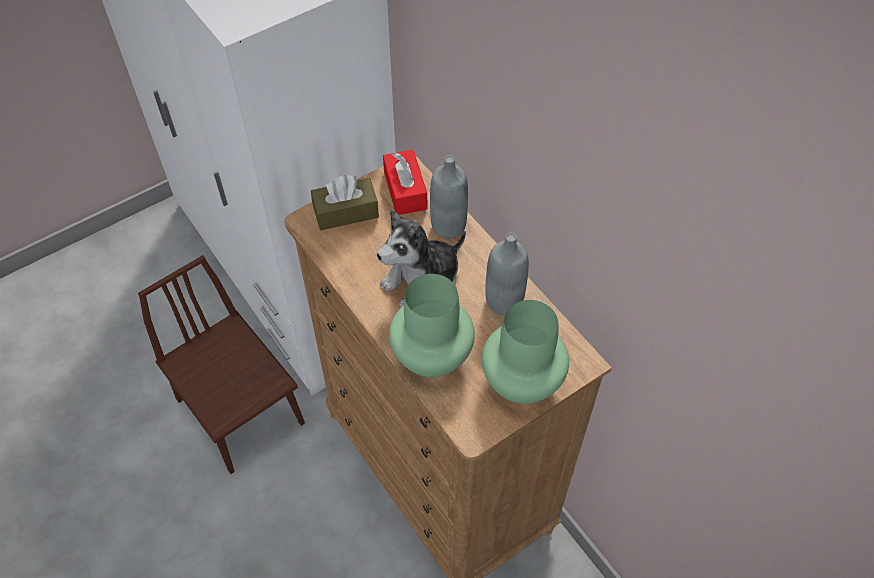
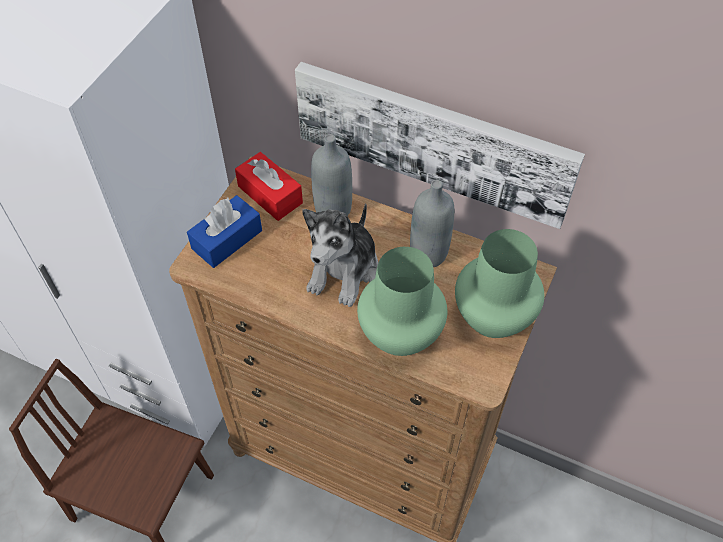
camera: 30 degrees left, 0 degrees up
(346, 212) = (227, 239): brown tissue box -> blue tissue box
(538, 199) = (433, 140): none -> picture

